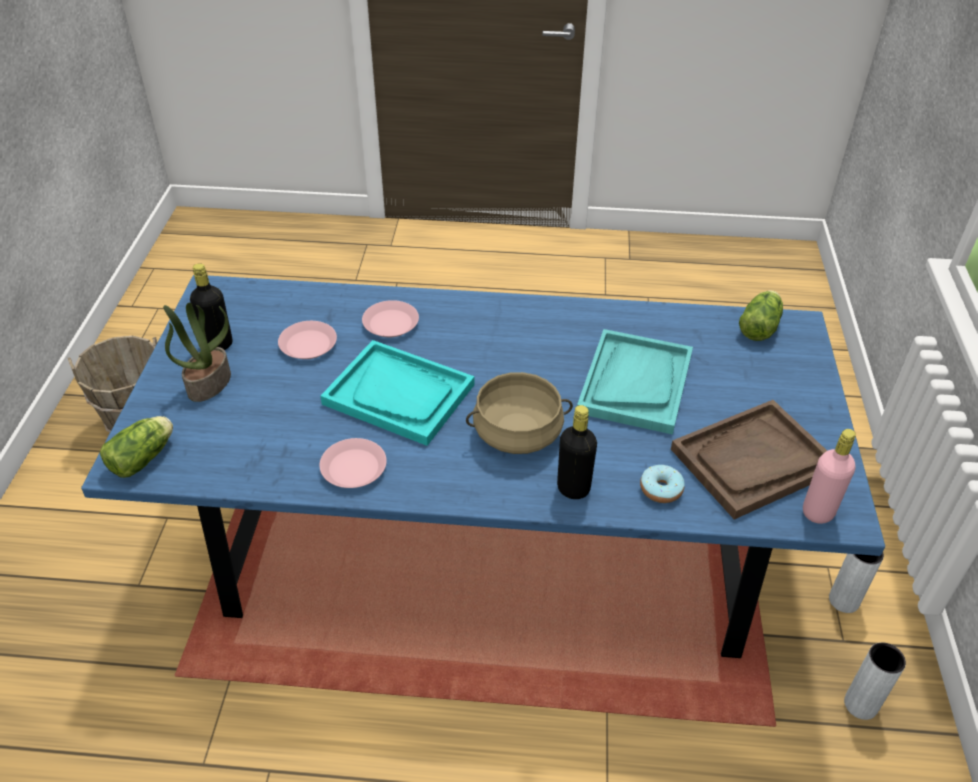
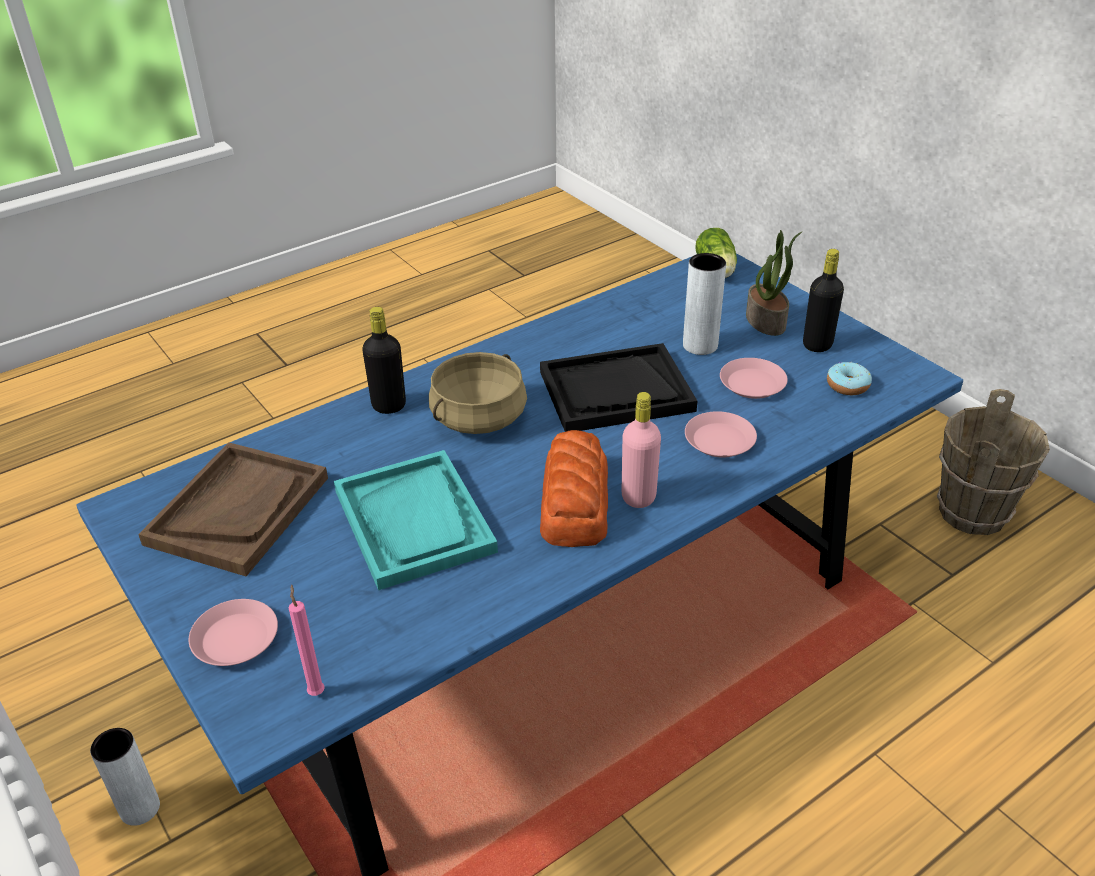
camera: 140 degrees right, 5 degrees down
(353, 468) = (572, 333): pink plate -> pink plate (235, 638)
(399, 394) = (615, 392): turquoise tray -> black tray
(526, 339) = (574, 502): none -> bread
(661, 489) = (312, 442): donut -> donut (847, 385)
(760, 326) = (316, 691): lettuce -> pink candle
(818, 512) = (151, 498): pink bottle -> pink bottle (638, 497)
(860, 704) = (99, 708): grey vase -> grey vase (700, 345)

